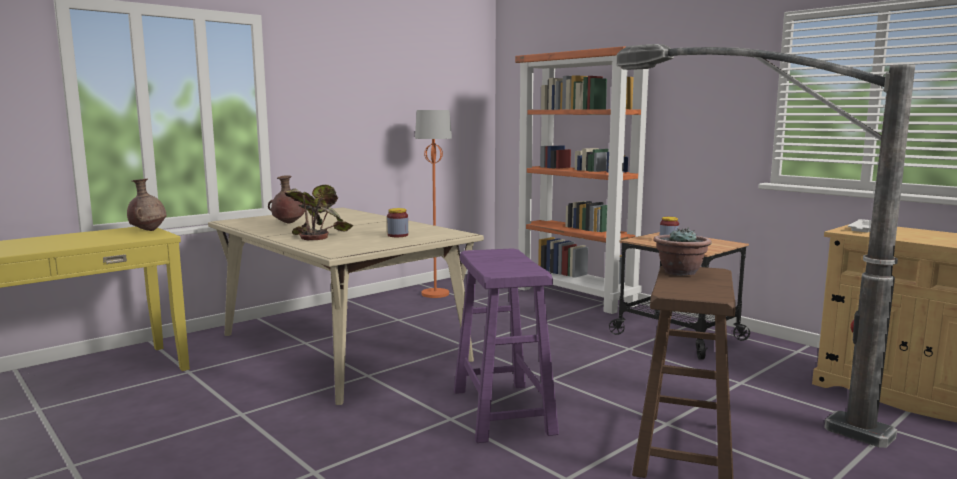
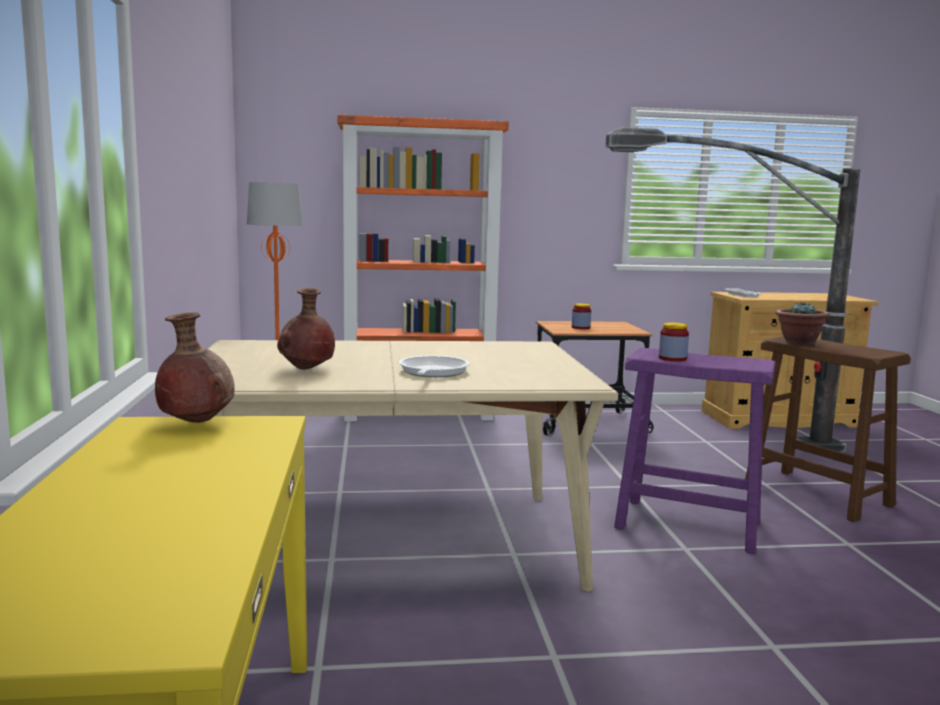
camera: 55 degrees left, 0 degrees up
(317, 234) = (432, 373): potted plant -> frying pan
(397, 235) = (506, 356): jar -> jar (672, 358)

